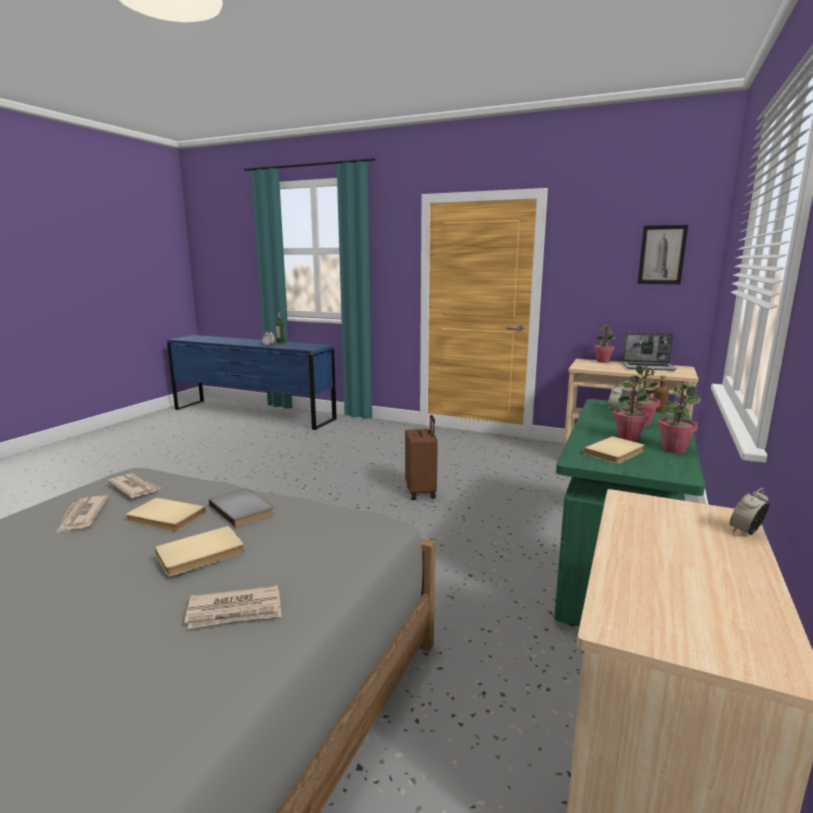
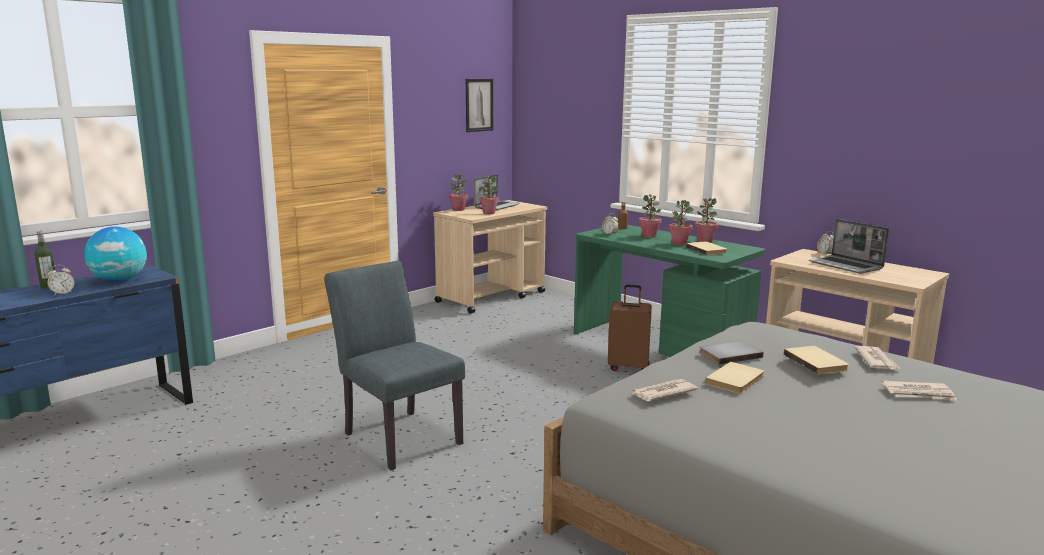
camera: 70 degrees left, 0 degrees up
(82, 516) = (725, 411): newspaper -> newspaper (919, 393)
(294, 486) = (397, 435): none -> grey chair
(298, 346) = (119, 280): none -> globe
(421, 492) = (481, 376): brown suitcase -> brown suitcase (629, 367)
(610, 368) = (488, 213): none -> potted plant
(670, 550) = (846, 266): none -> laptop

